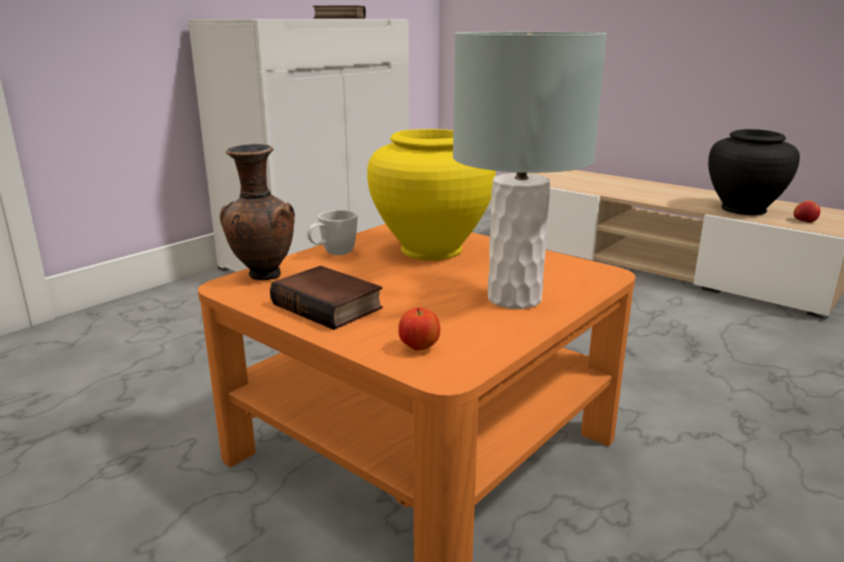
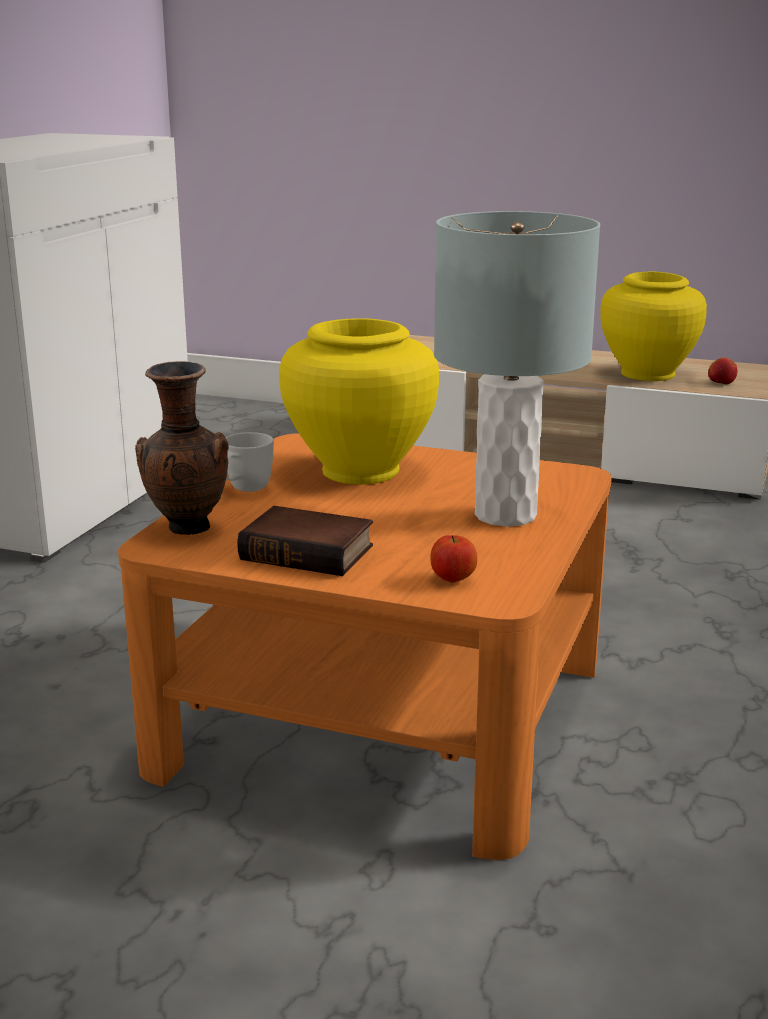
camera: 20 degrees left, 0 degrees up
(338, 18) = (69, 139): book -> none
(743, 209) = (647, 374): black vase -> yellow vase

